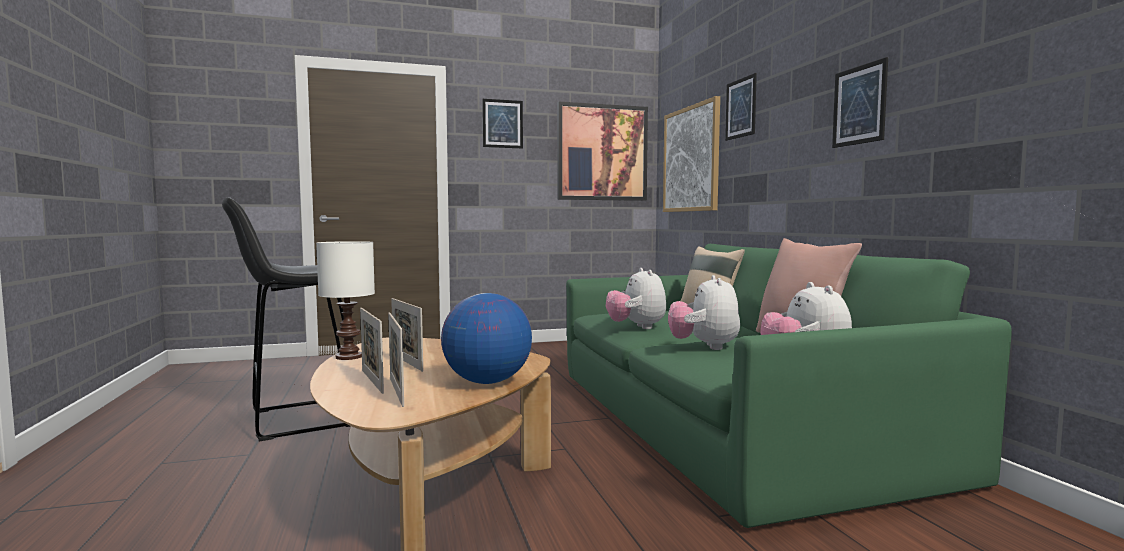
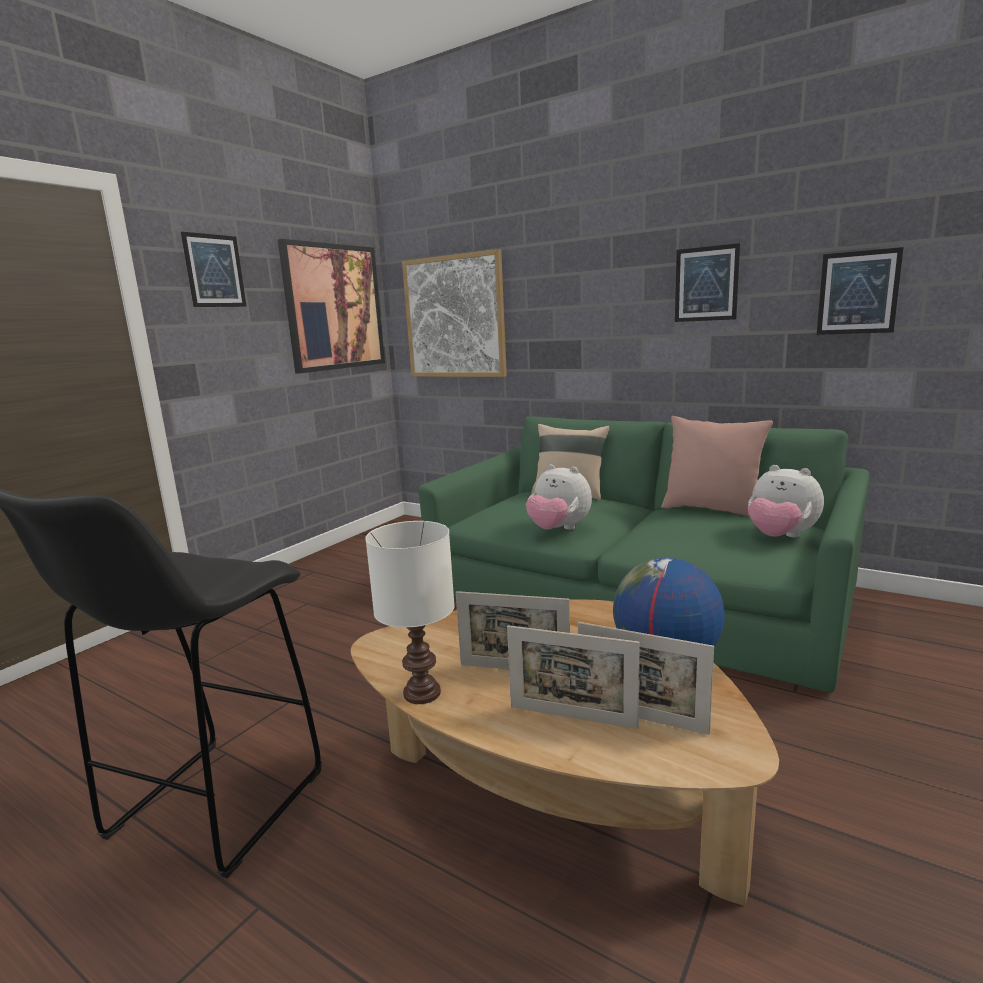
camera: 40 degrees left, 10 degrees up
(704, 347) = (678, 539): plush toy -> none
(740, 108) = (537, 267): picture -> picture (858, 292)

